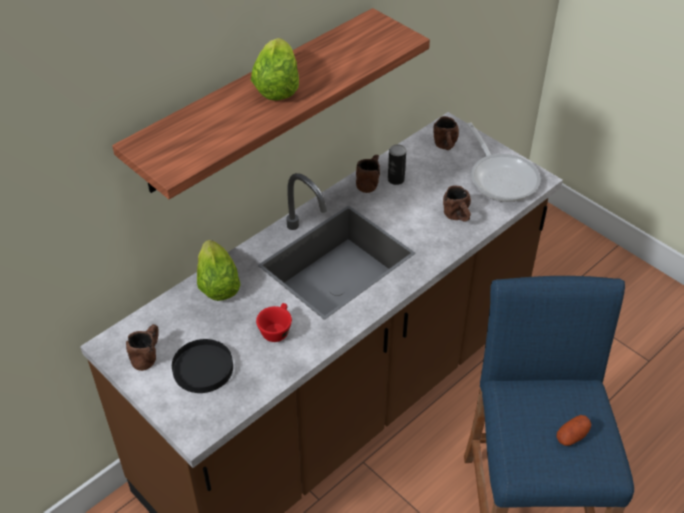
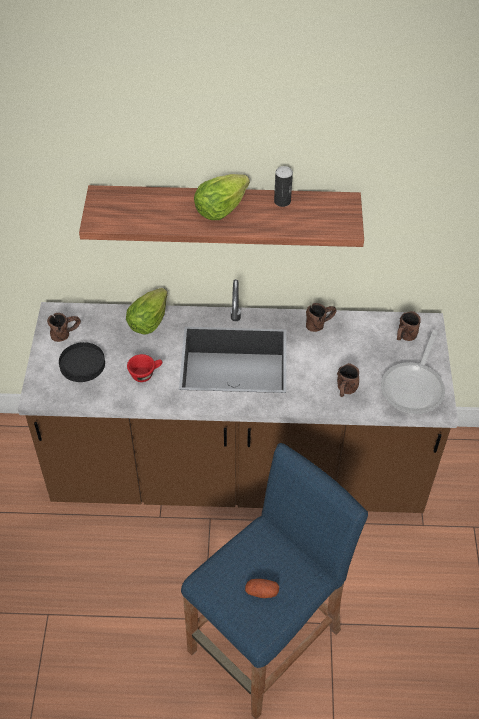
camera: 45 degrees right, 5 degrees up
(396, 179) = (339, 335): can -> can (282, 201)

